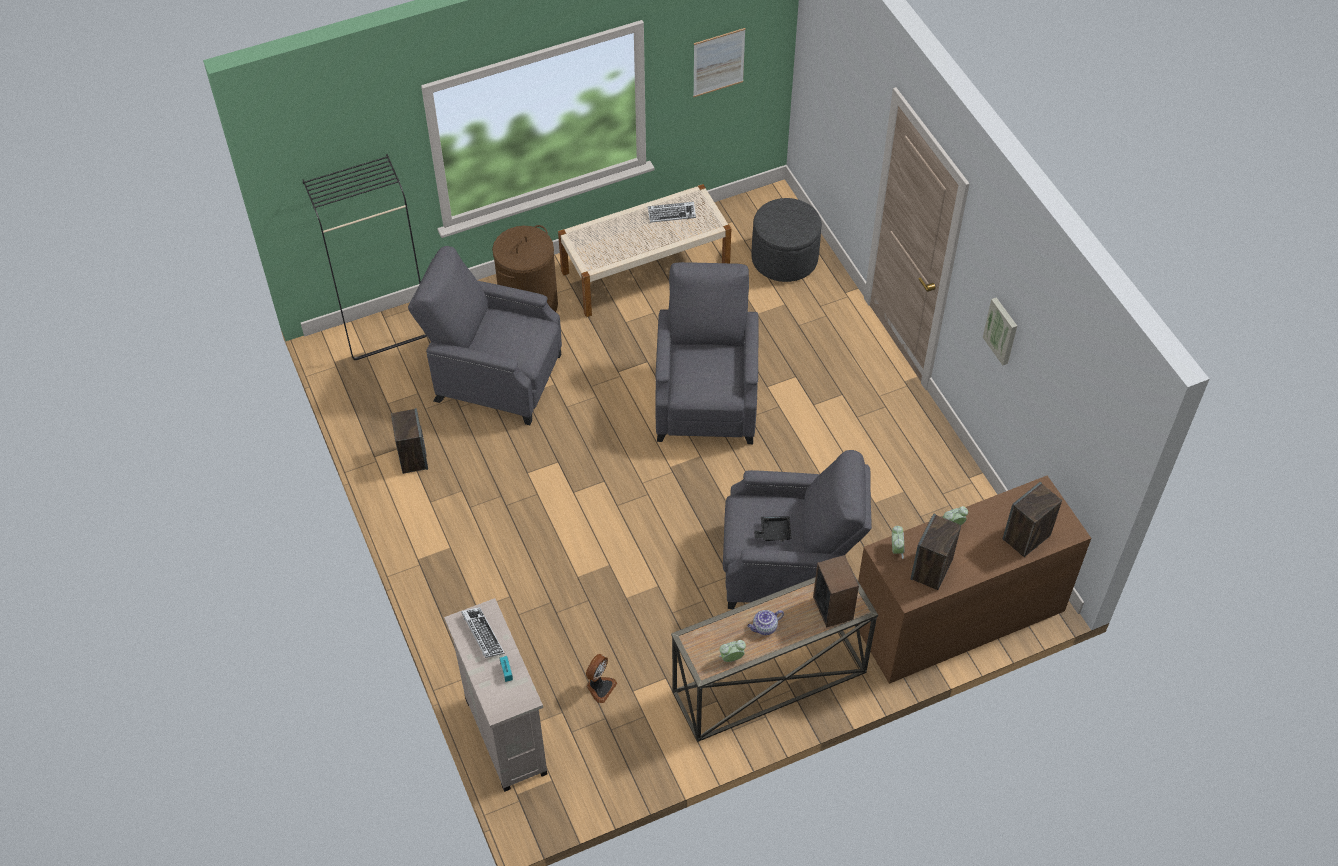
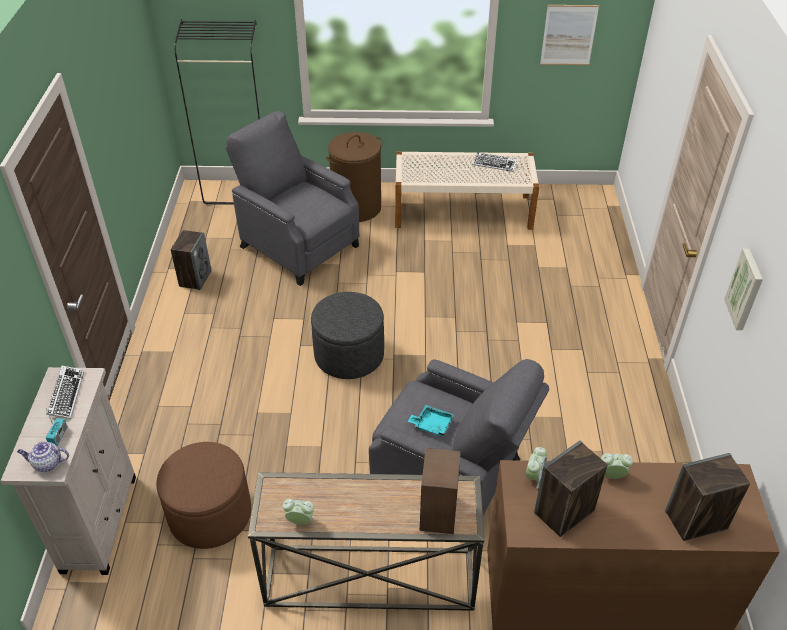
camera: 25 degrees right, 10 degrees down
(599, 687) = (210, 514): fan -> brown ottoman
(706, 397) = (458, 313): grey armchair -> none
(764, 627) = (354, 504): teapot -> teapot (47, 464)
(774, 532) = (432, 424): black tray -> turquoise tray
(784, 258) = (584, 236): grey ottoman -> grey ottoman (349, 355)

